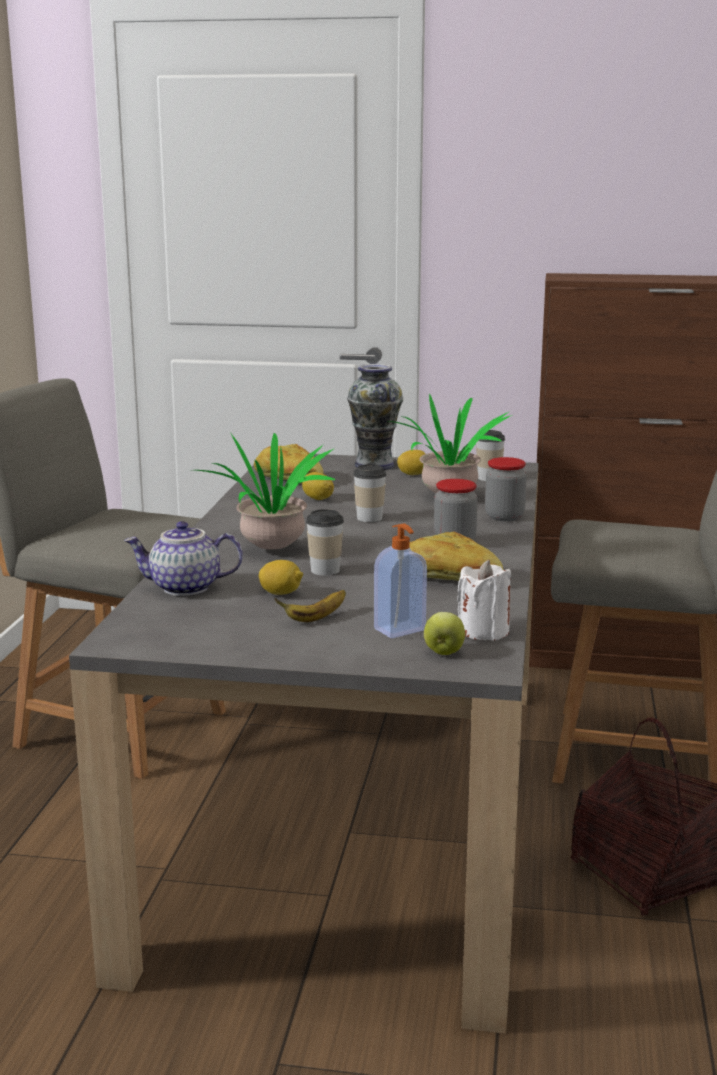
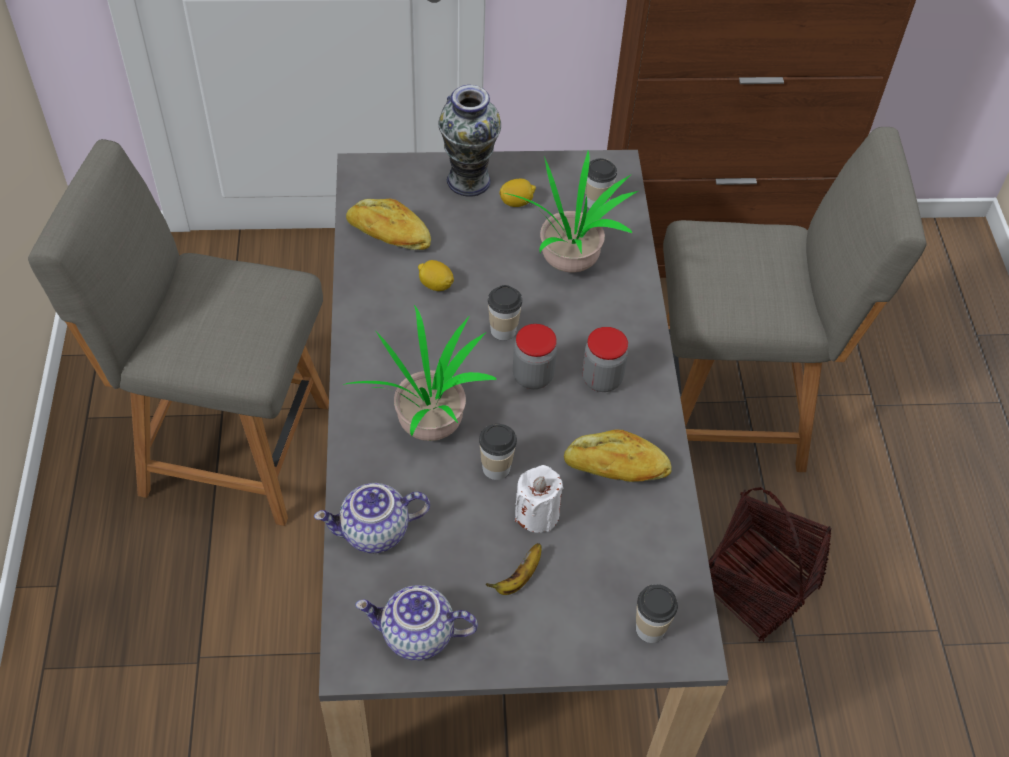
camera: 15 degrees left, 35 degrees up
(190, 636) = (416, 636): none -> teapot
(281, 593) = (470, 528): lemon -> none
(400, 630) = (601, 589): soap dispenser -> none
(444, 652) = (650, 628): apple -> cup
(483, 631) = (674, 579): white candle -> white candle (537, 513)
(504, 516) = (635, 306): jar -> jar (533, 376)

